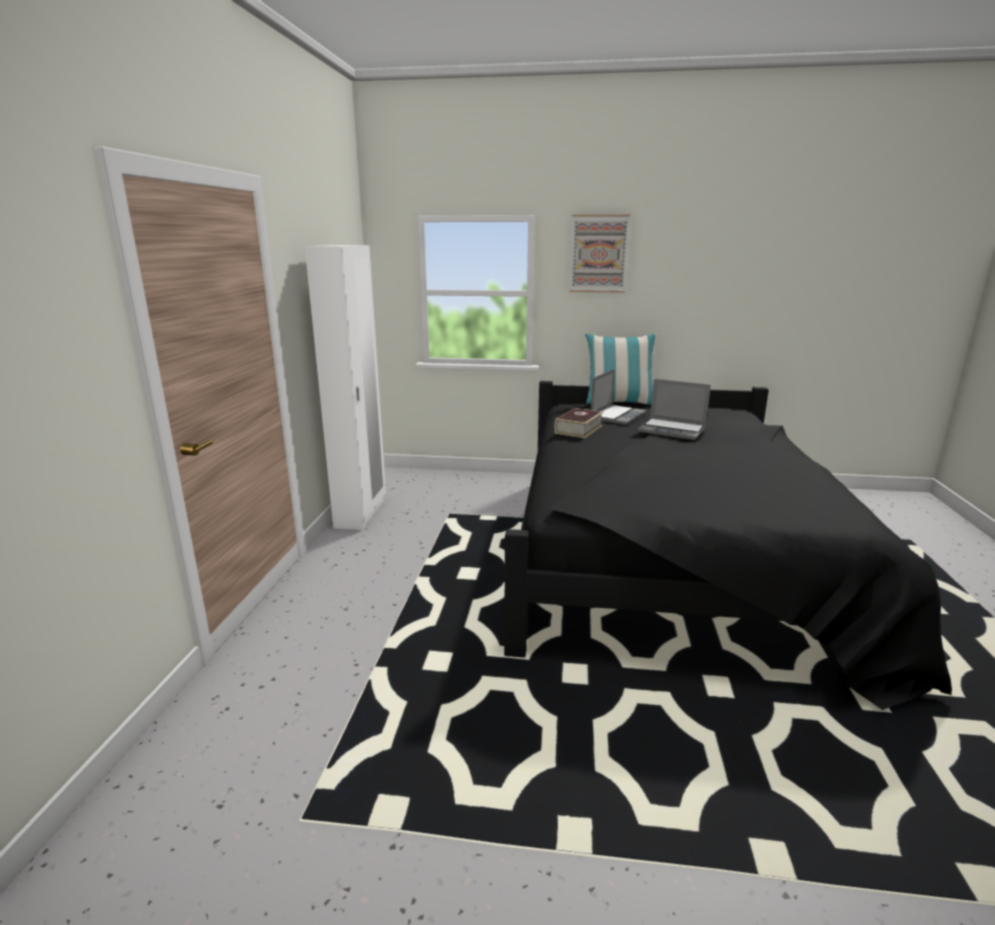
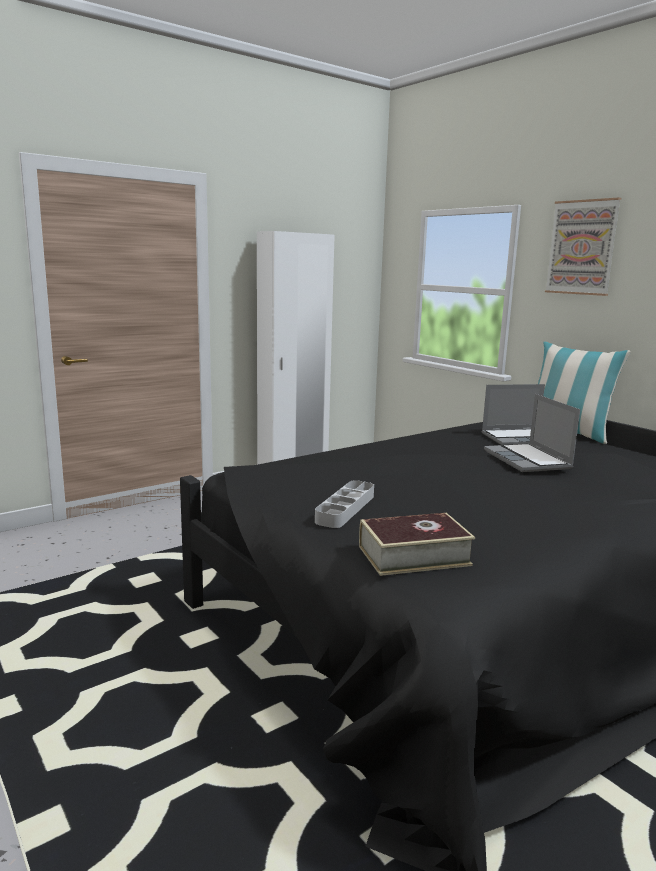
camera: 45 degrees right, 5 degrees down
(578, 429) = (442, 437): book -> book (414, 555)
(707, 503) = (345, 508): none -> grey tray

